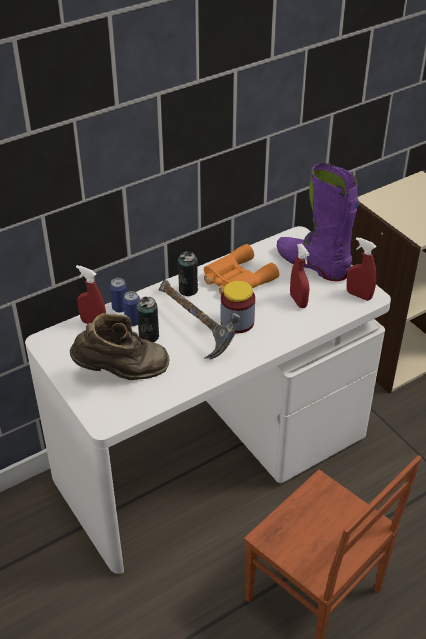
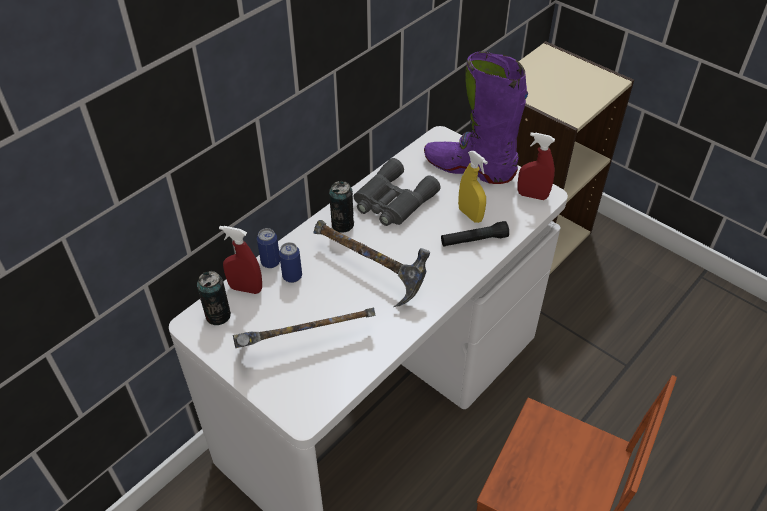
camera: 15 degrees left, 5 degrees up
(122, 373) = (303, 346): brown boot -> hammer
(149, 336) = (317, 291): can -> can (218, 315)
(236, 279) = (392, 201): orange binoculars -> grey binoculars
(237, 322) = (412, 253): jar -> none
(293, 321) = (474, 240): none -> black flashlight
(298, 301) = (470, 215): red spray bottle -> yellow spray bottle

